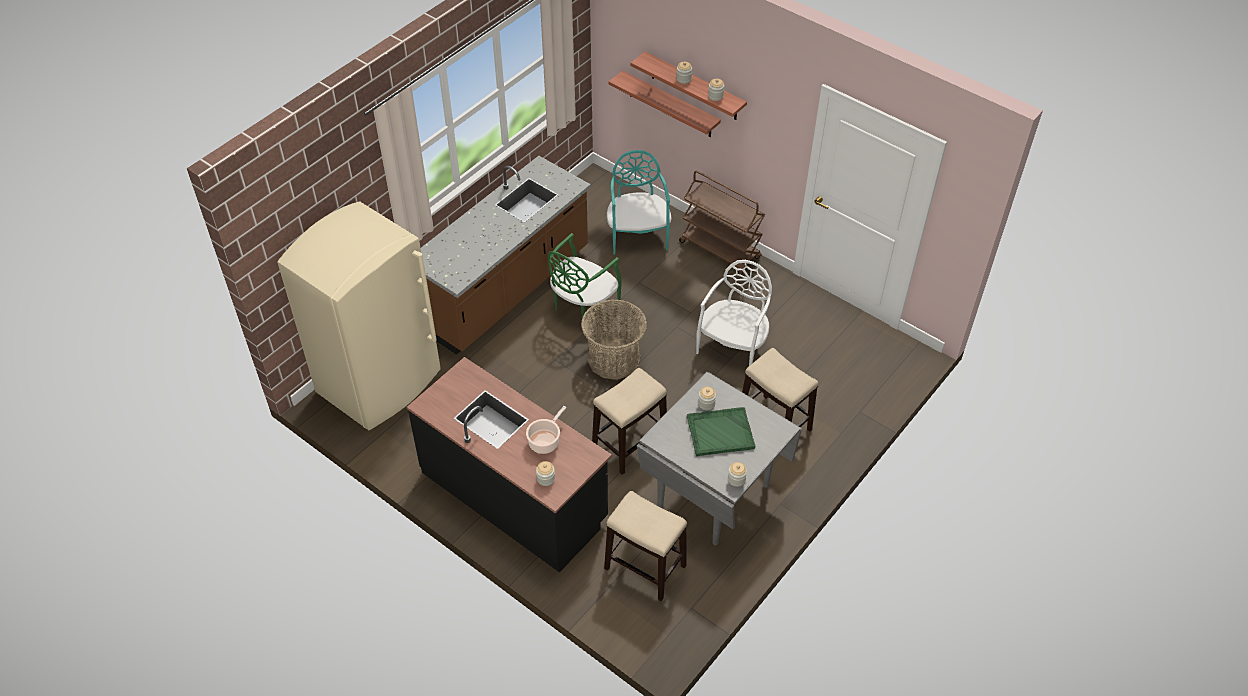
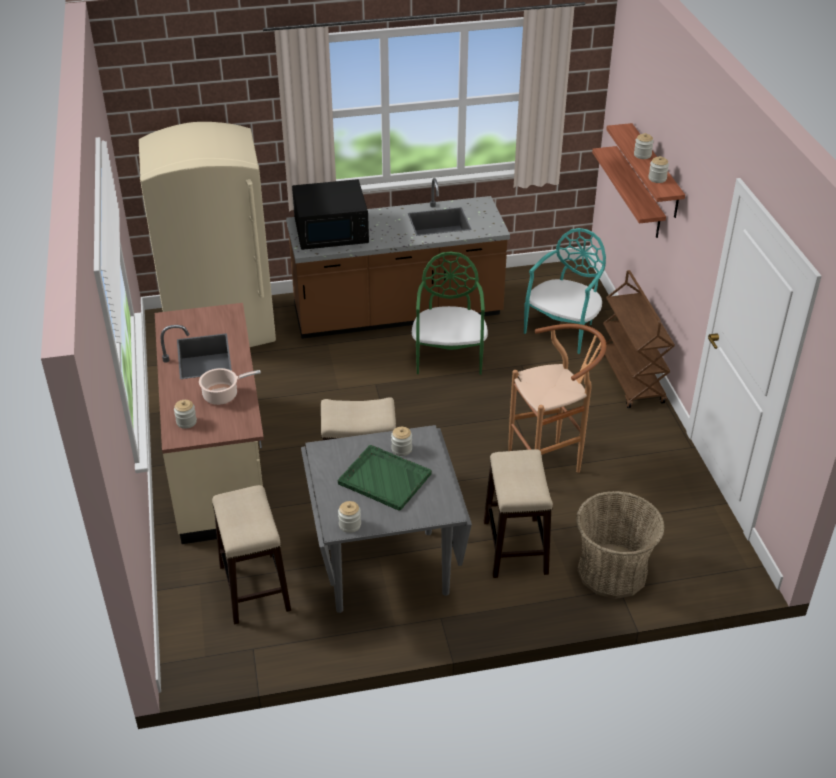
camera: 40 degrees right, 10 degrees down
(456, 253) = (332, 231): none -> black microwave
(514, 495) = (219, 464): black counter -> beige counter
(582, 305) = (449, 357): green chair -> green chair turned 105 degrees clockwise
(614, 359) = (427, 411): basket -> basket (612, 571)
(733, 347) = (551, 461): white chair -> brown stool

